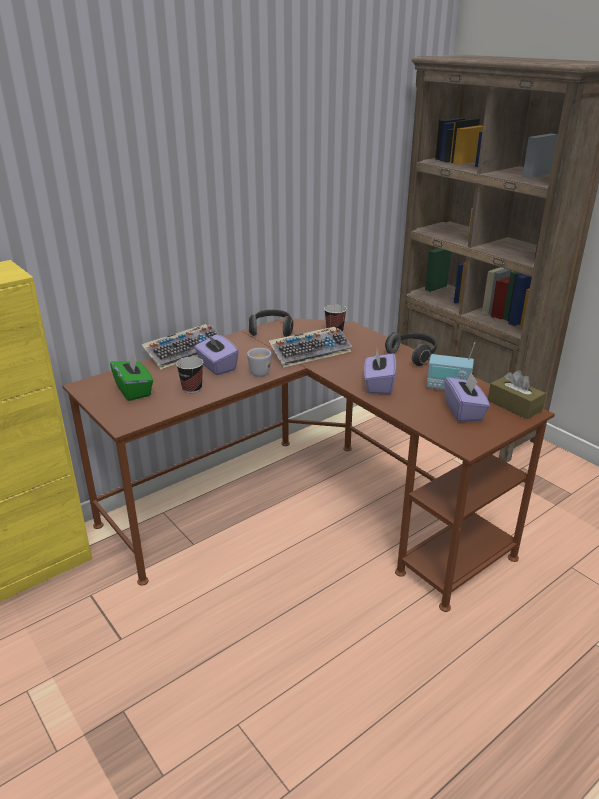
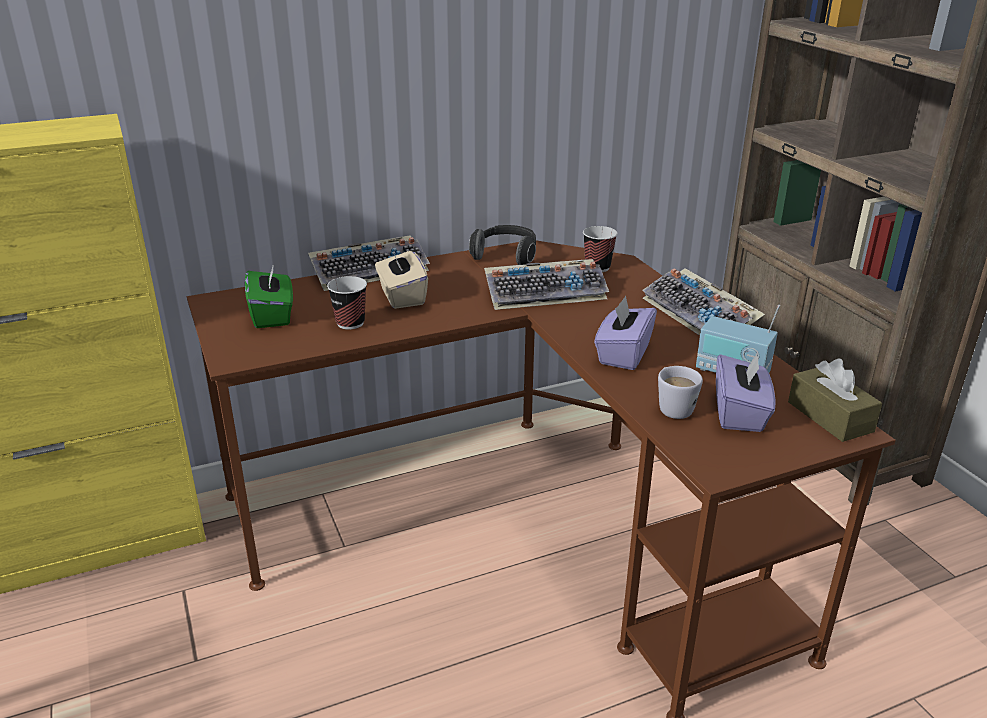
camera: 15 degrees right, 0 degrees up
(217, 366) = (401, 296): purple tissue box -> beige tissue box
(258, 371) = (455, 311): white mug -> white mug (673, 407)
(413, 355) = (701, 316): headphones -> keyboard

